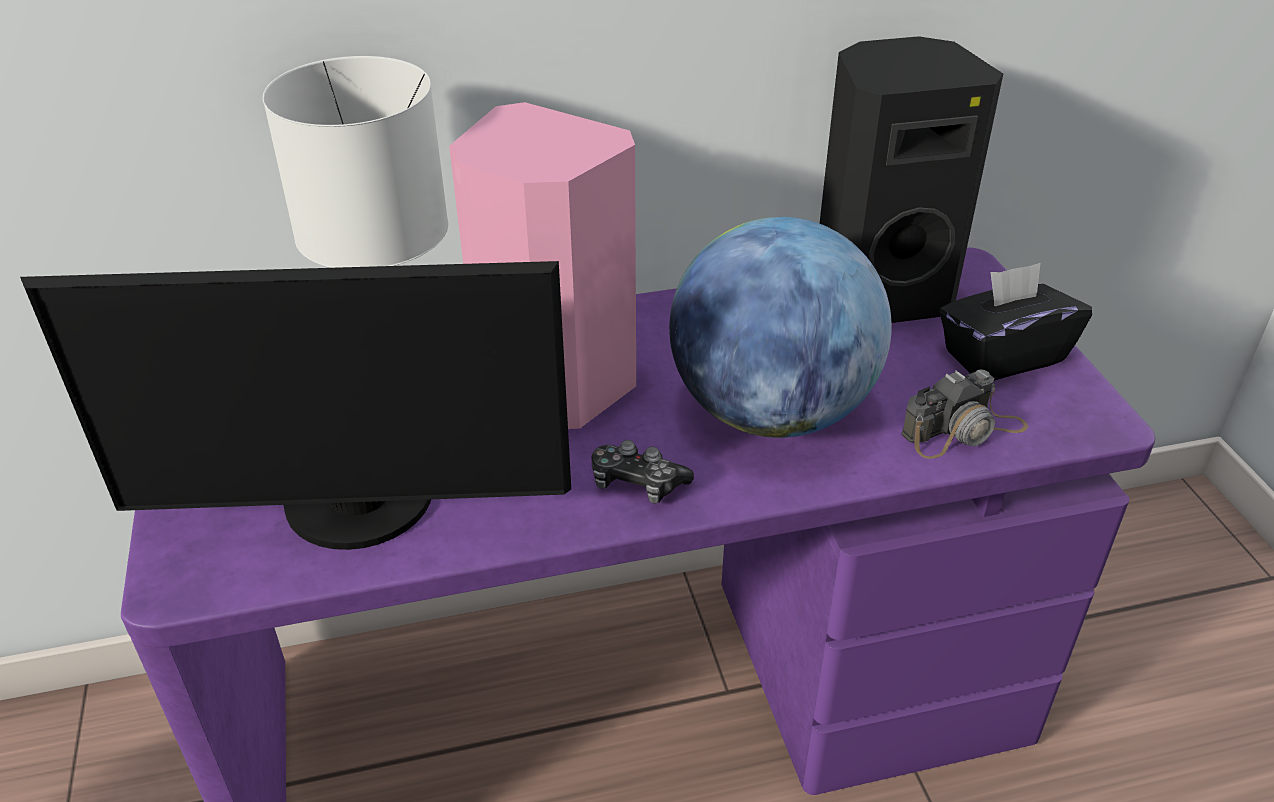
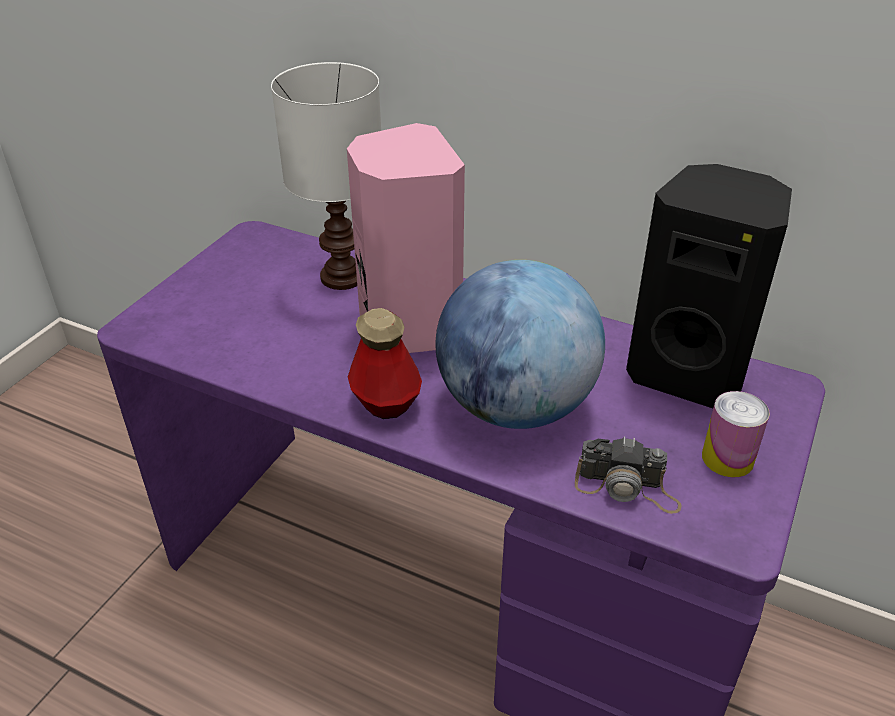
camera: 40 degrees right, 0 degrees up
(358, 508) = (241, 337): monitor -> none
(637, 483) = (386, 402): game controller -> bottle
(1002, 356) = (727, 458): black tissue box -> can

